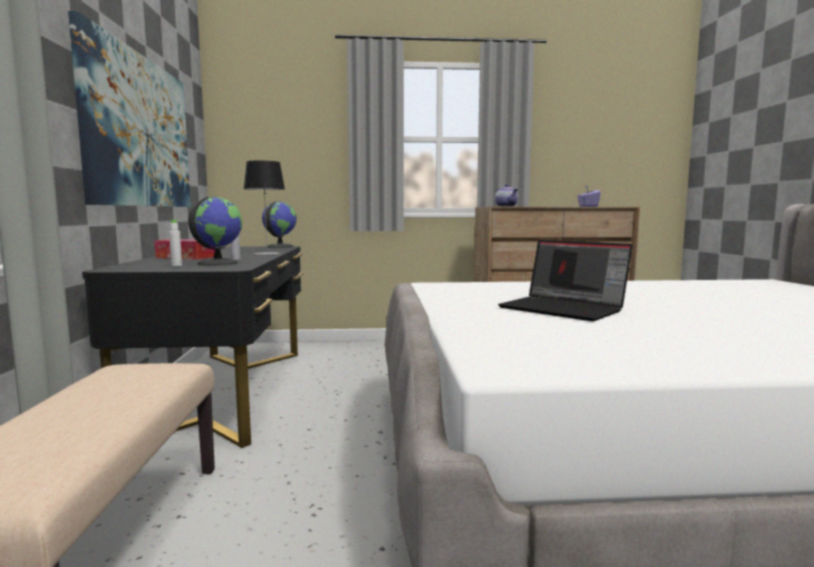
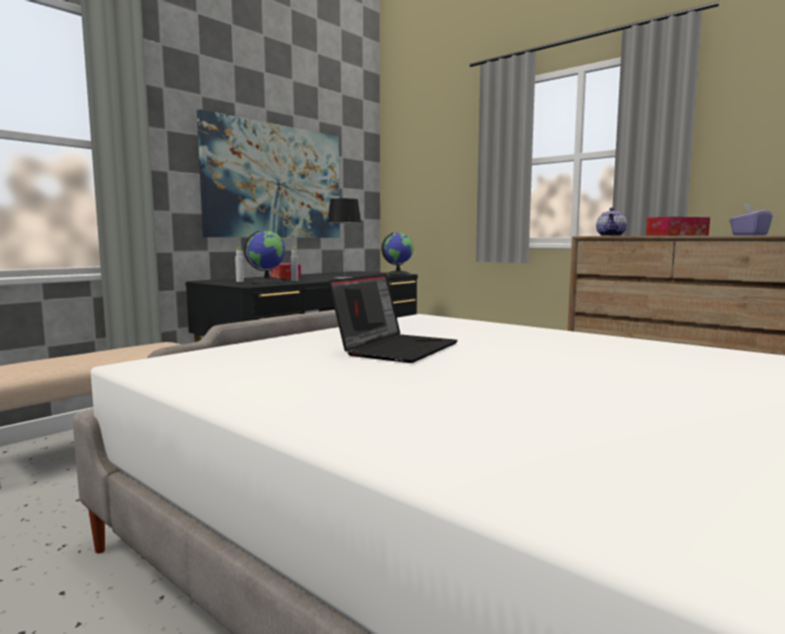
camera: 45 degrees right, 0 degrees up
(551, 206) = (676, 235): none -> tissue box
(564, 309) = (396, 348): laptop -> laptop turned 150 degrees counterclockwise

